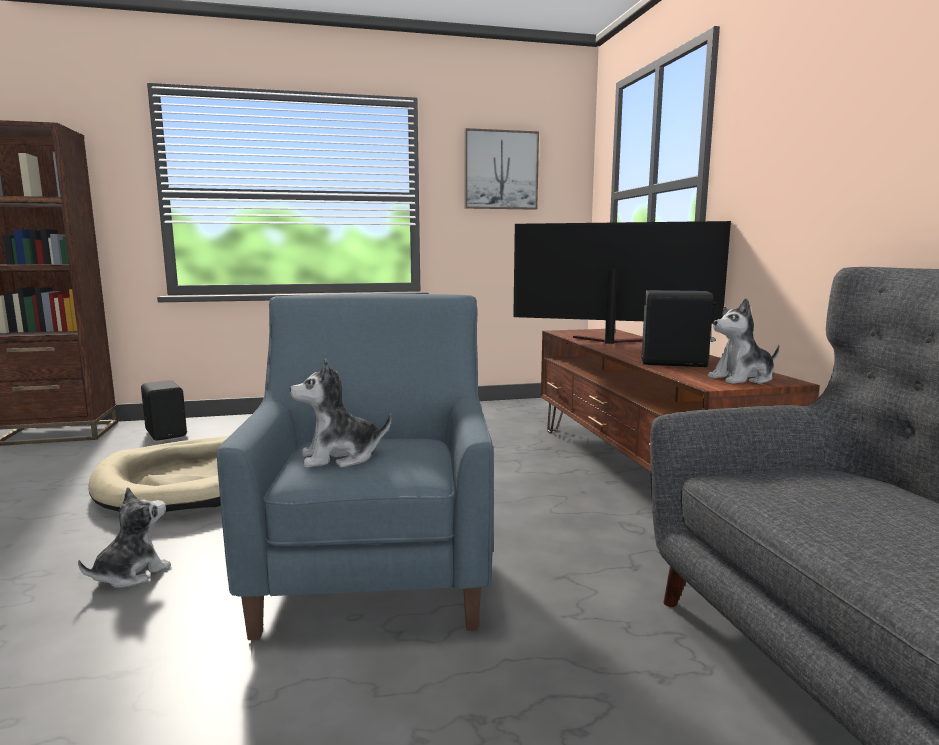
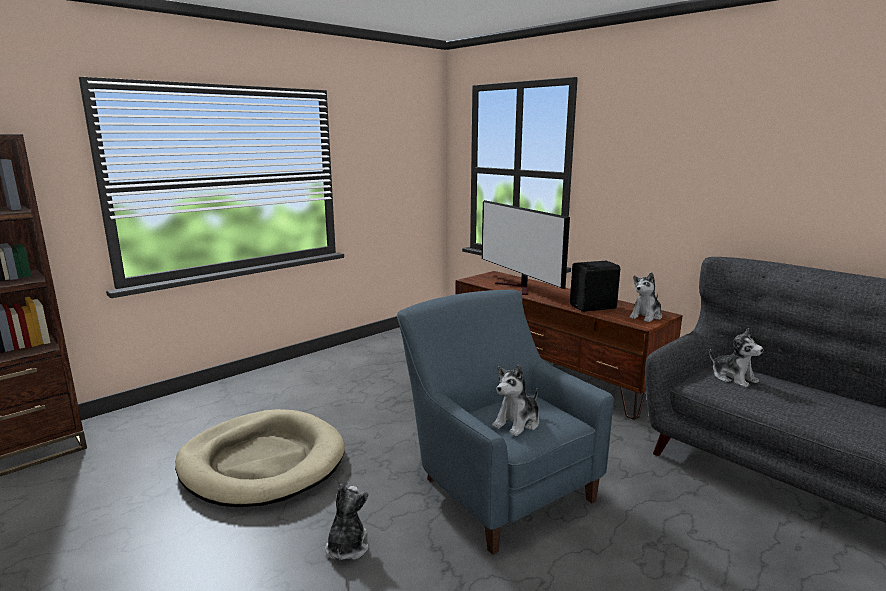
camera: 30 degrees left, 5 degrees up
(167, 433) = (153, 423): black speaker -> none
(500, 170) = (387, 148): picture -> none
(607, 341) = (519, 288): television -> television turned 105 degrees counterclockwise
(830, 487) = (733, 378): none -> plush toy

